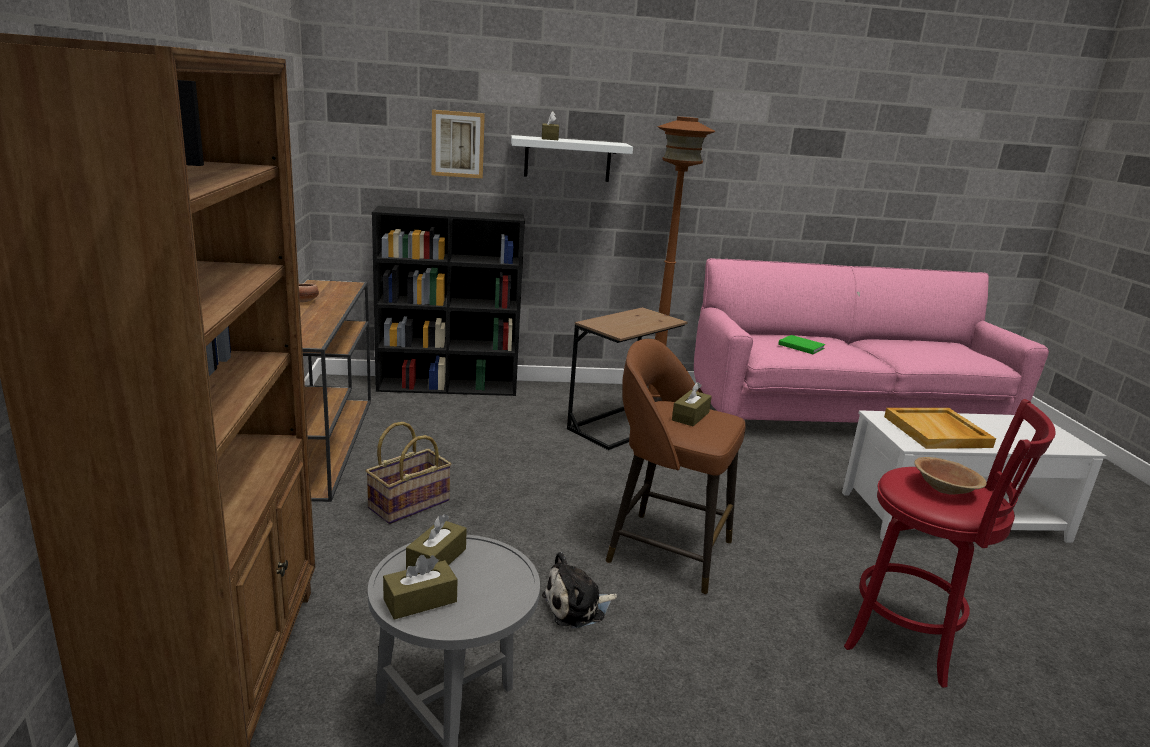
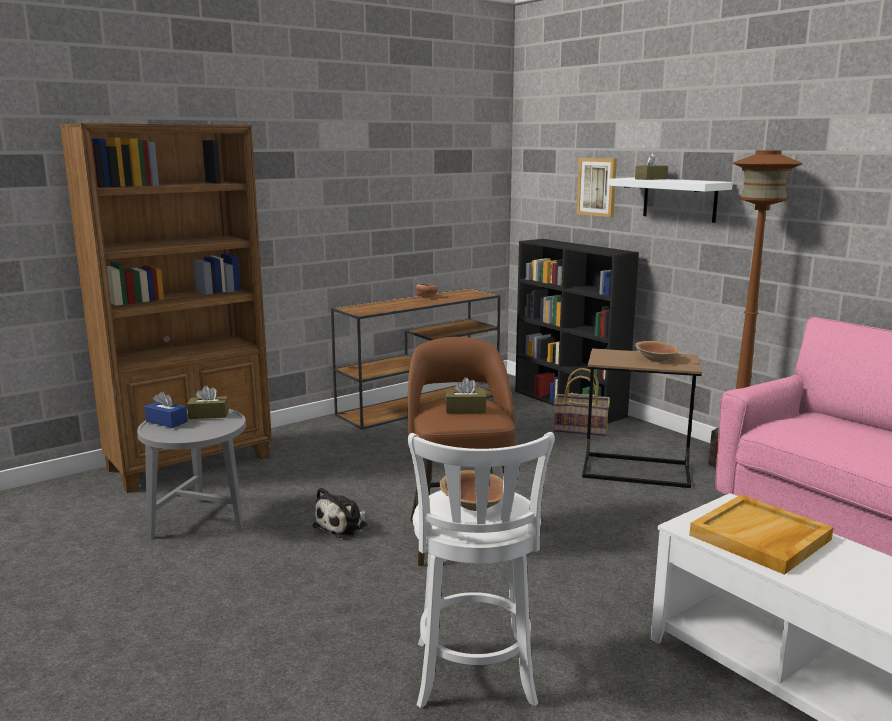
camera: 60 degrees right, 5 degrees down
(409, 504) = (390, 446): basket -> basket (581, 429)
(420, 600) = (166, 421): brown tissue box -> blue tissue box
(577, 607) = (343, 525): plush toy -> plush toy turned 90 degrees counterclockwise
(639, 319) = (655, 359): none -> brown bowl
(800, 346) = (840, 435): green book -> none
(909, 640) = (475, 678): red stool -> white stool

